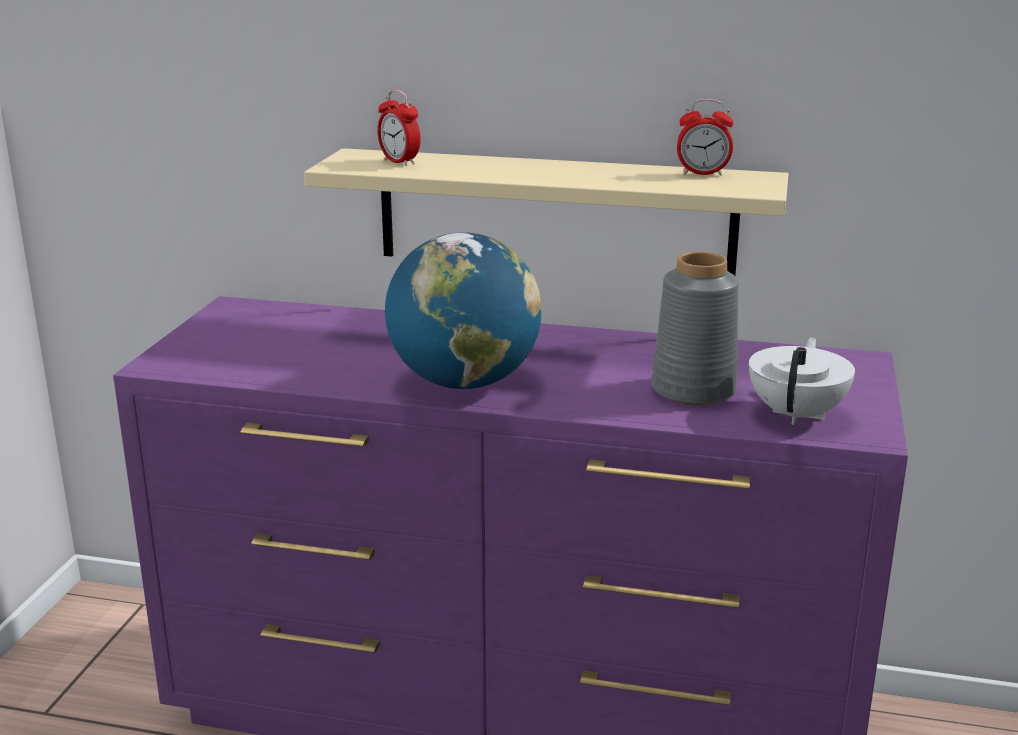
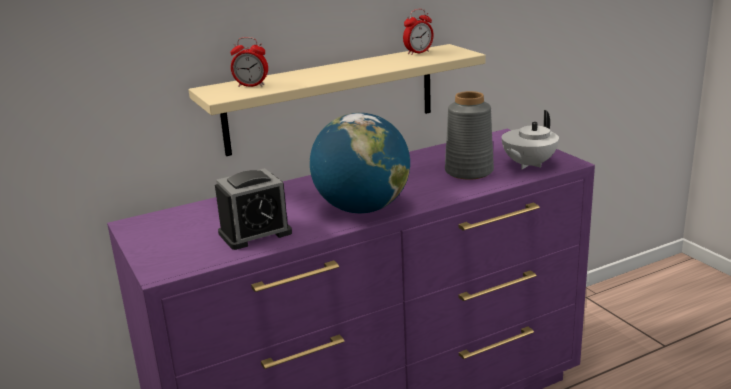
camera: 40 degrees left, 0 degrees up
(307, 362) = (255, 233): none -> alarm clock
(797, 414) = (528, 165): white teapot -> white teapot turned 120 degrees counterclockwise

